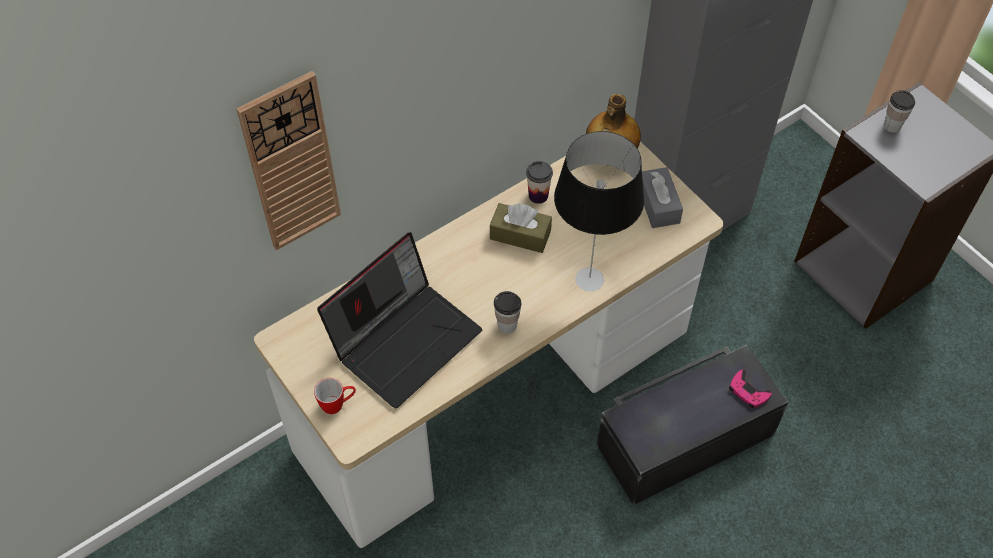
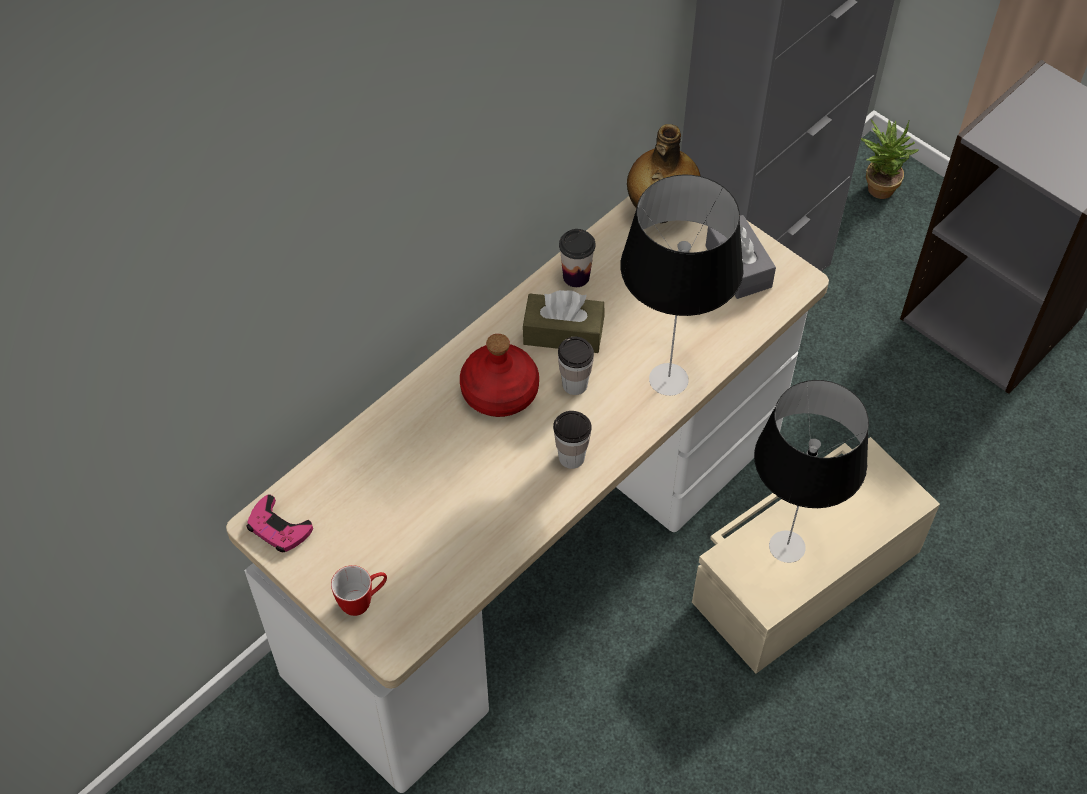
camera: 10 degrees left, 0 degrees up
(291, 164) = (263, 277): wall clock -> none
(405, 339) = (437, 497): laptop -> none
(466, 270) = (501, 392): none -> red bottle
(668, 415) = (788, 546): none -> table lamp
(684, 438) = (804, 574): black storage box -> beige storage box
(748, 391) = (885, 498): pink game controller -> pink game controller (278, 528)
(797, 160) = (877, 185): none -> potted plant
(892, 126) = (1019, 121): cup -> cup (574, 384)

